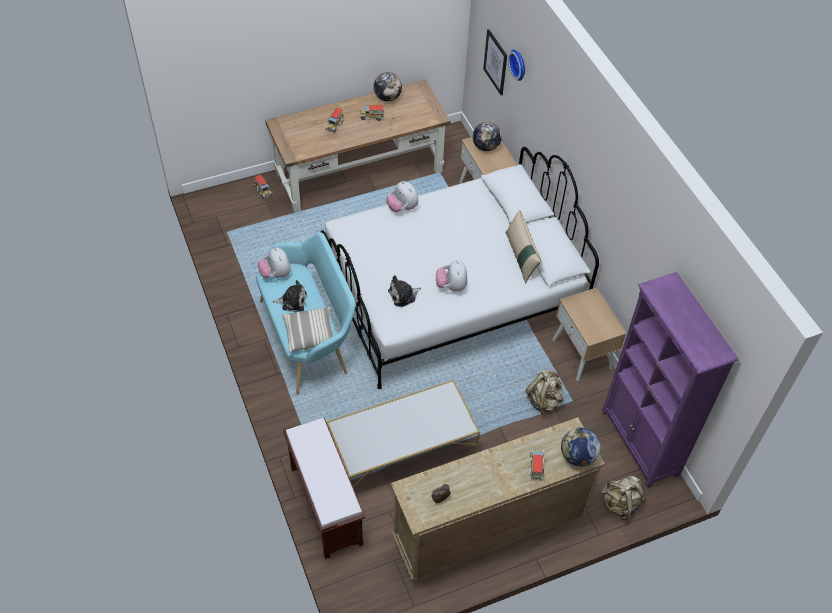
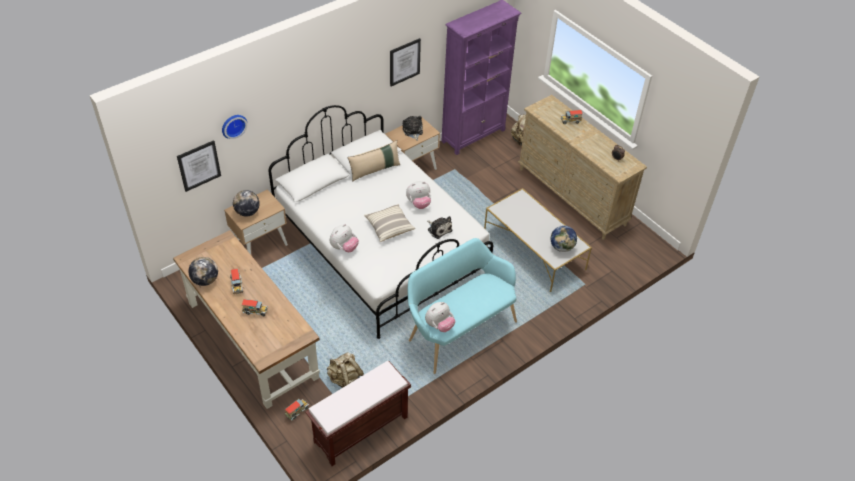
camera: 105 degrees left, 5 degrees down
(292, 301) = (463, 306): plush toy -> plush toy (413, 131)
(309, 334) = (492, 287): pillow -> pillow (389, 227)
(325, 504) = (598, 282): brown bench -> brown bench (360, 430)
(544, 400) = (460, 183): beige backpack -> beige backpack (345, 379)
(577, 456) = (553, 105): globe -> globe (562, 247)
(633, 243) = (404, 62): none -> picture

